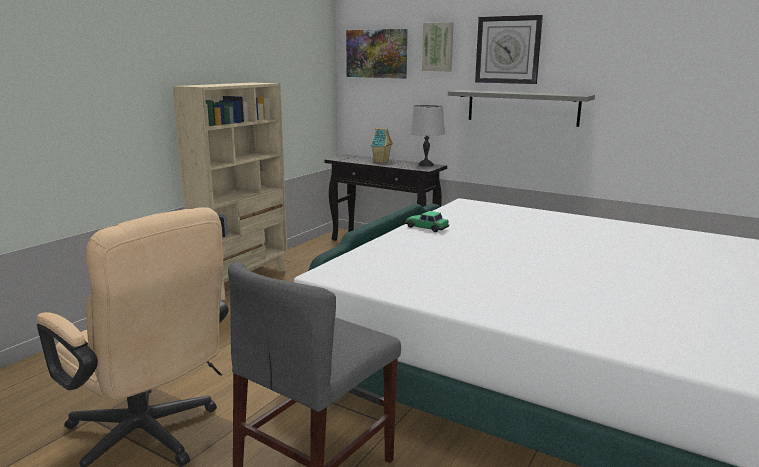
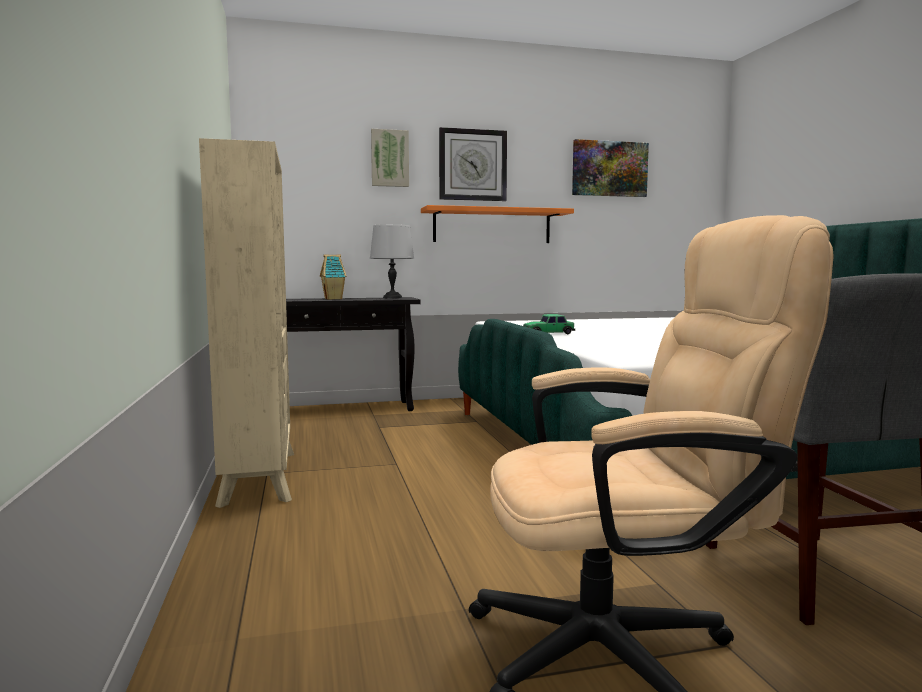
camera: 45 degrees left, 10 degrees down
(376, 53) = (302, 163): picture -> picture (609, 169)
(522, 107) = (492, 226): grey shelf -> orange shelf

